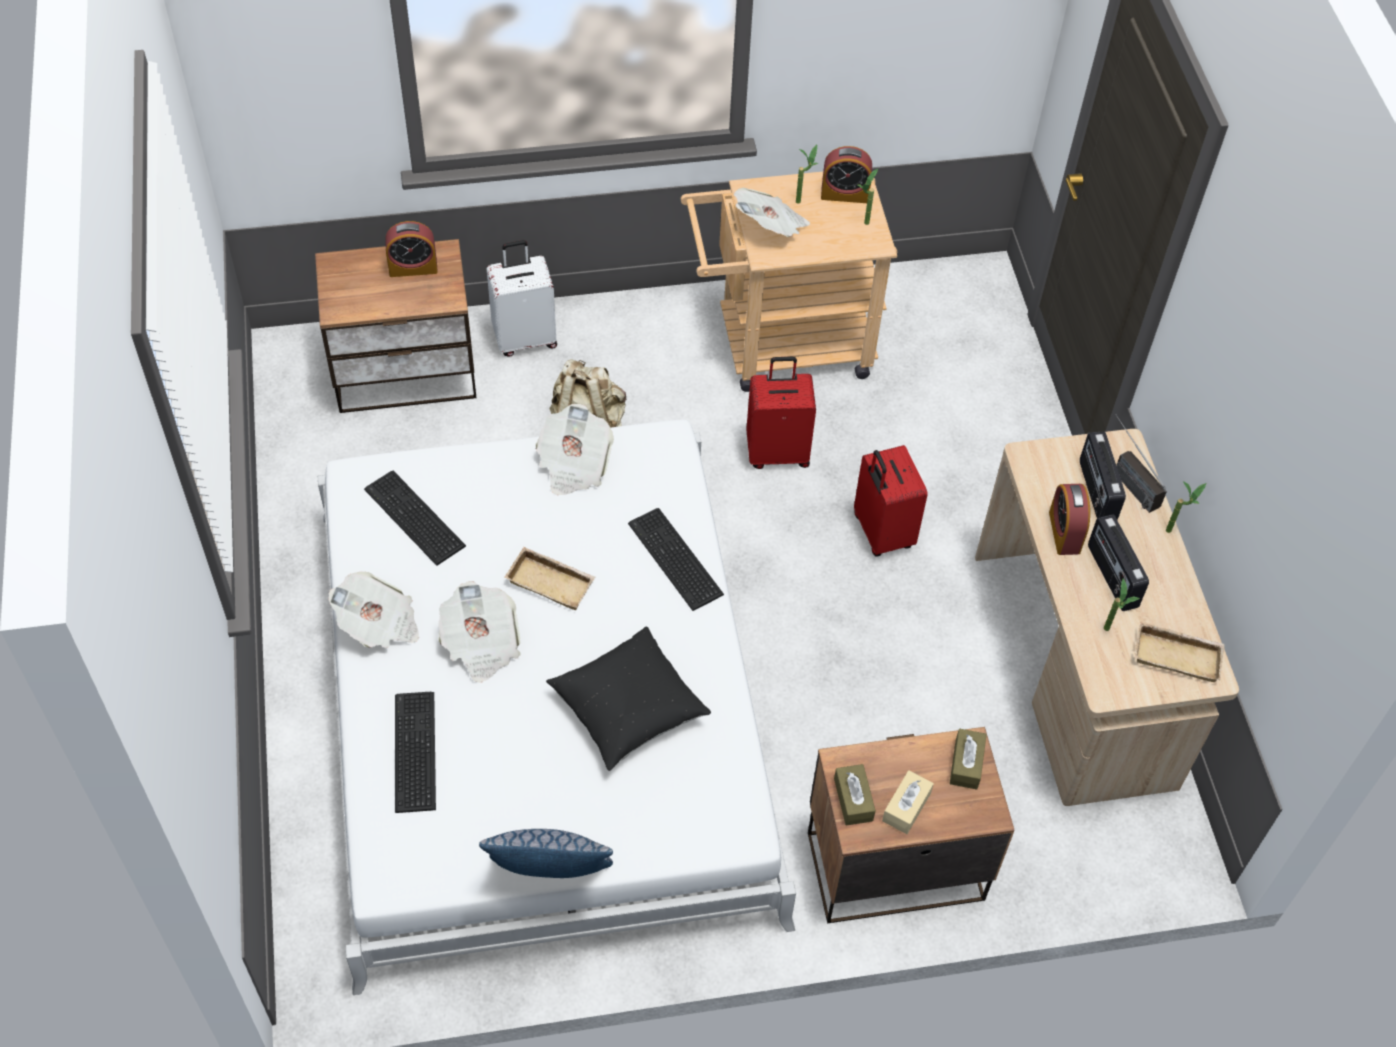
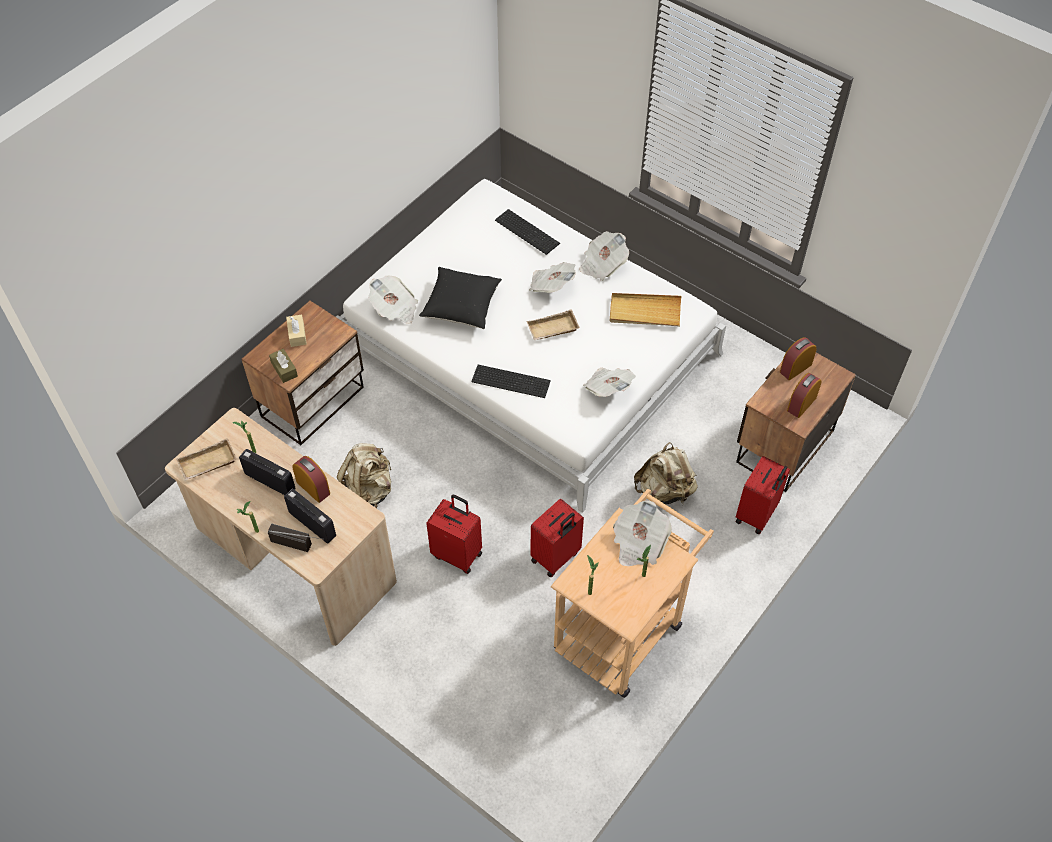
camera: 140 degrees right, 0 degrees up
(413, 520) = (644, 312): keyboard -> beige tray
(525, 338) = (757, 515): white suitcase -> red suitcase
(551, 877) = (426, 233): pillow -> none
(719, 781) = (394, 309): none -> newspaper
(844, 194) = (623, 604): alarm clock -> alarm clock (795, 368)
(853, 800) = (323, 321): brown tissue box -> none
(919, 682) = (369, 490): none -> beige backpack

